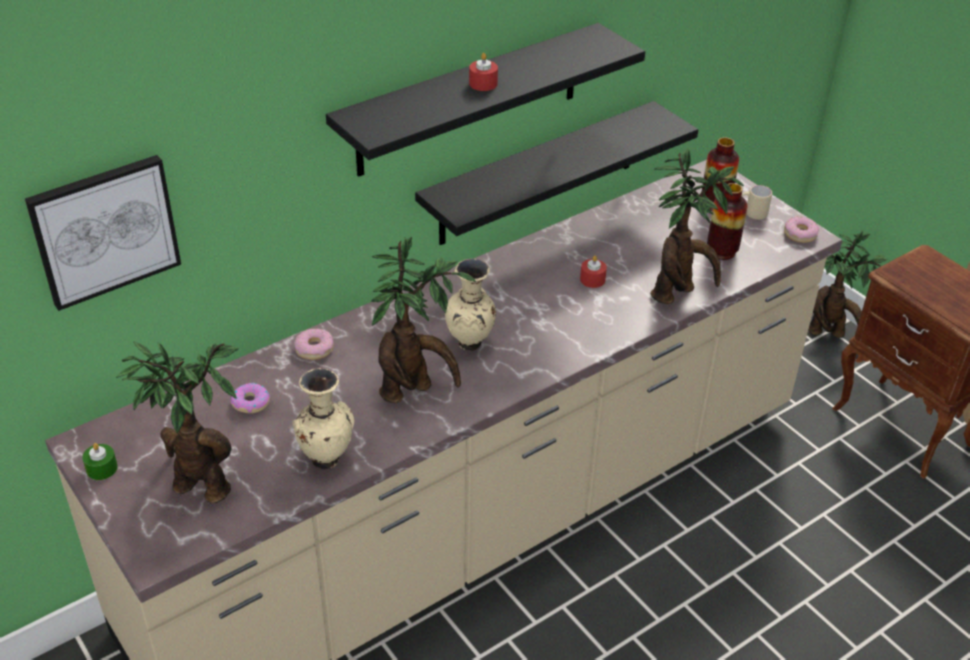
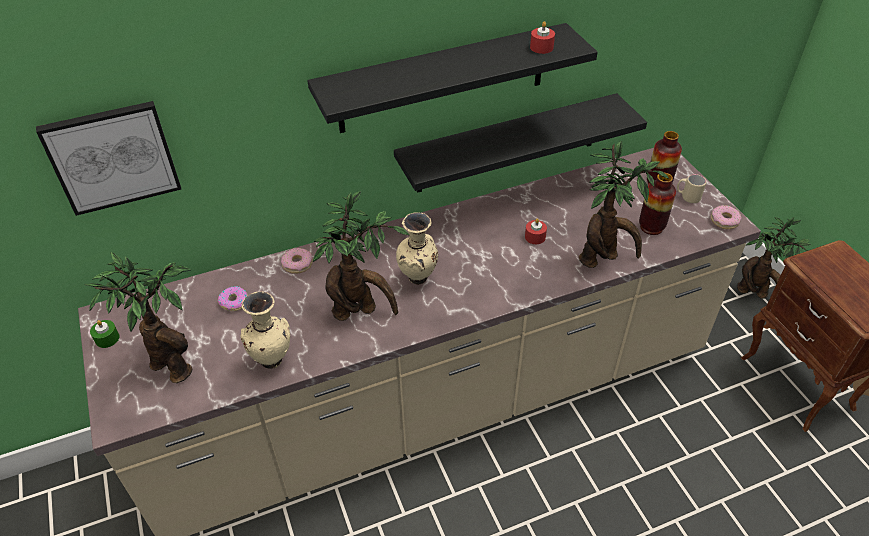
camera: 15 degrees right, 5 degrees up
(483, 83) = (446, 67): red candle -> red candle (541, 47)

